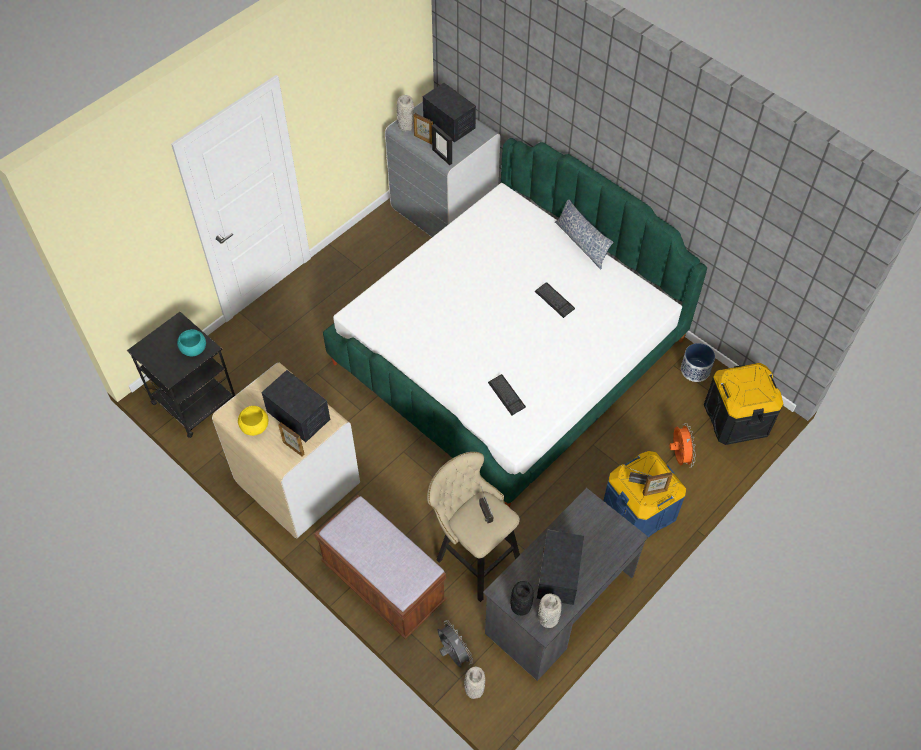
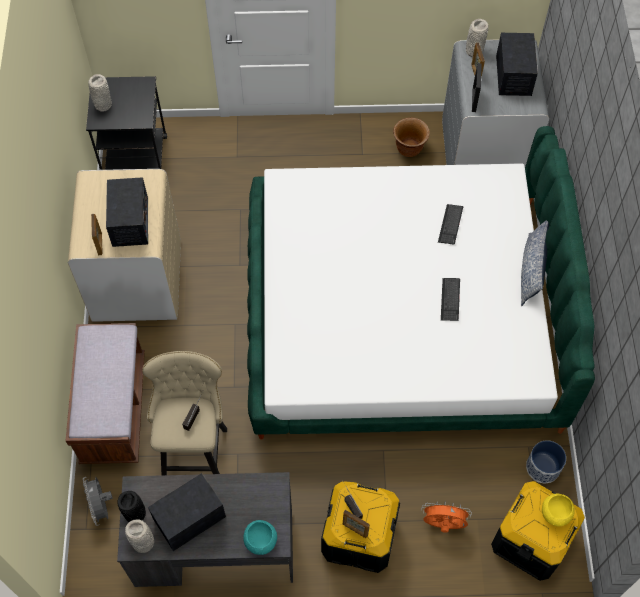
camera: 45 degrees right, 5 degrees up
(193, 349) = (134, 113): turquoise bowl -> turquoise bowl (261, 540)
(254, 427) = (92, 205): yellow bowl -> yellow bowl (555, 513)
(390, 242) = (409, 149): none -> brown planter
(453, 653) = (102, 507): grey fan -> grey fan turned 150 degrees clockwise
(474, 690) = (86, 548): grey vase -> grey vase (102, 105)
(506, 395) = (321, 344): keyboard -> keyboard (450, 225)
(639, 510) = (359, 536): blue storage box -> black storage box
(678, 456) = (443, 524): orange fan -> orange fan turned 120 degrees counterclockwise

